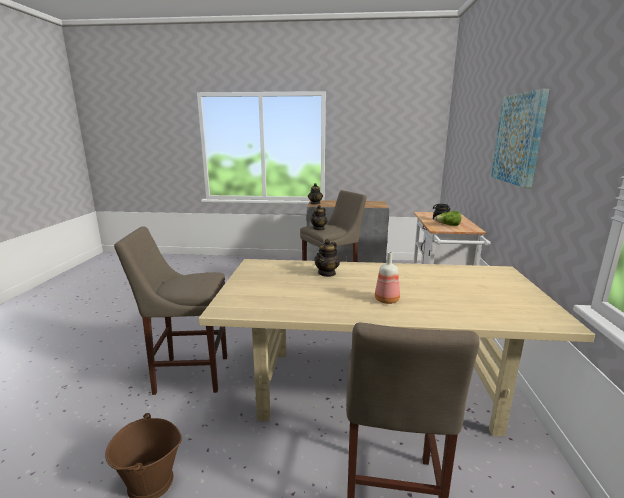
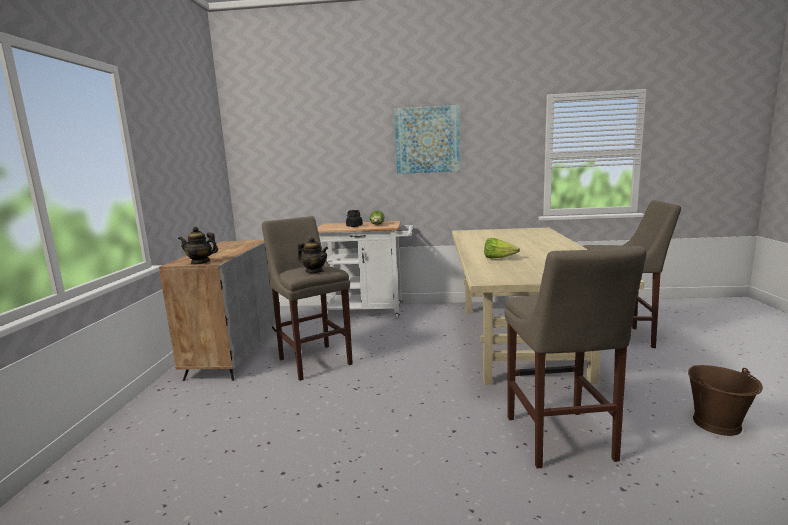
camera: 90 degrees left, 5 degrees down
(327, 273) = (498, 258): teapot -> lettuce
(387, 300) = (543, 247): bottle -> none

